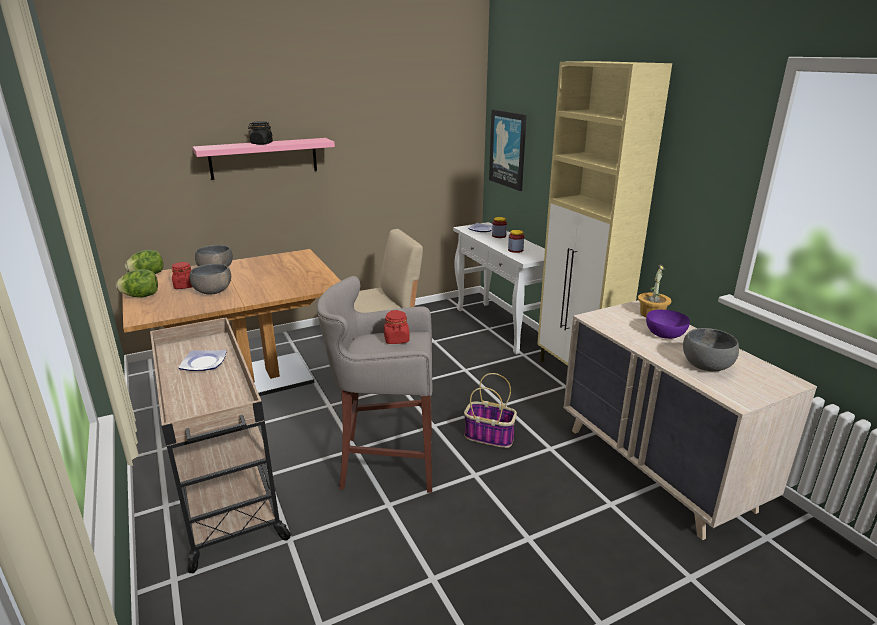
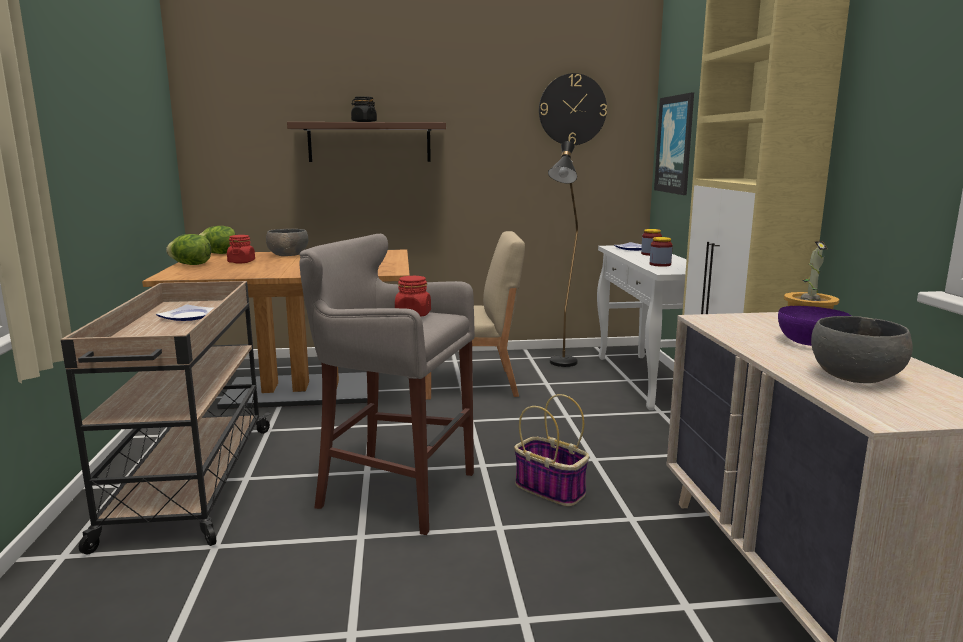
camera: 20 degrees right, 10 degrees down
(213, 291) = (263, 267): grey bowl -> none
(264, 158) = (369, 142): pink shelf -> brown shelf
(425, 119) = (572, 109): none -> wall clock
(435, 321) = (561, 365): none -> black floor lamp

